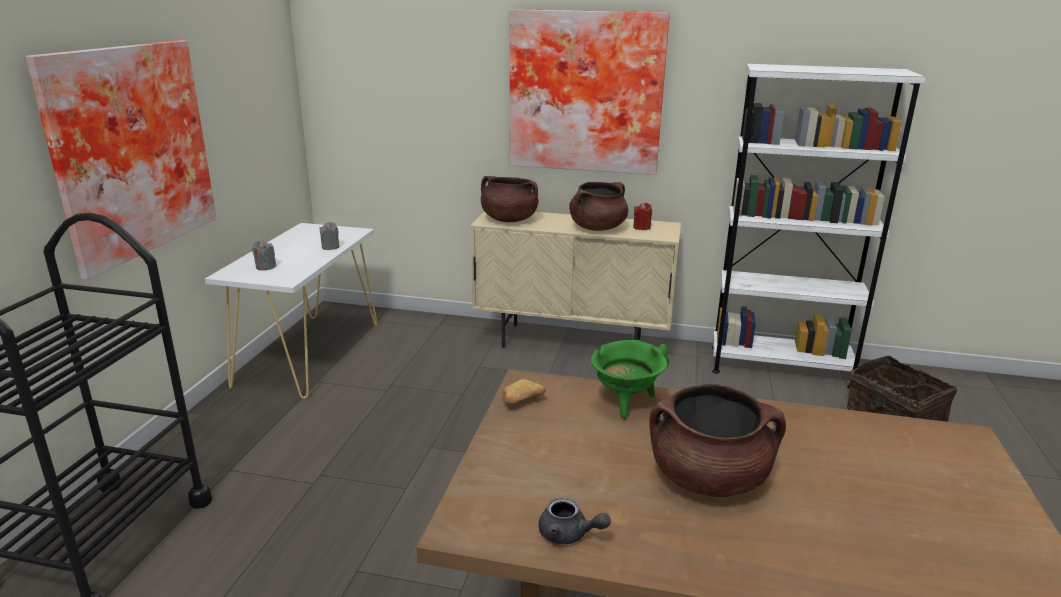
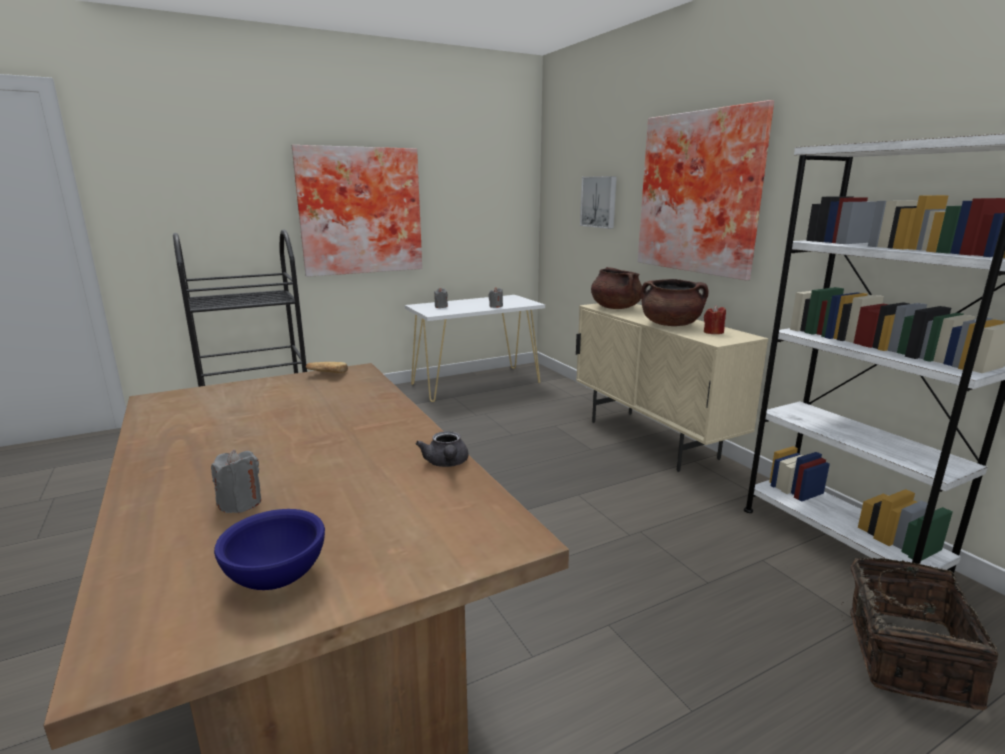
camera: 50 degrees right, 5 degrees down
(427, 97) = (599, 202): none -> picture
(569, 535) = (164, 422): grey teapot -> grey teapot (446, 463)
(626, 403) = (367, 397): green cooking pot -> none
(708, 478) = (278, 441): brown cooking pot -> none
(844, 530) = (240, 503): none -> grey candle
(989, 541) = (277, 578): none -> blue bowl

